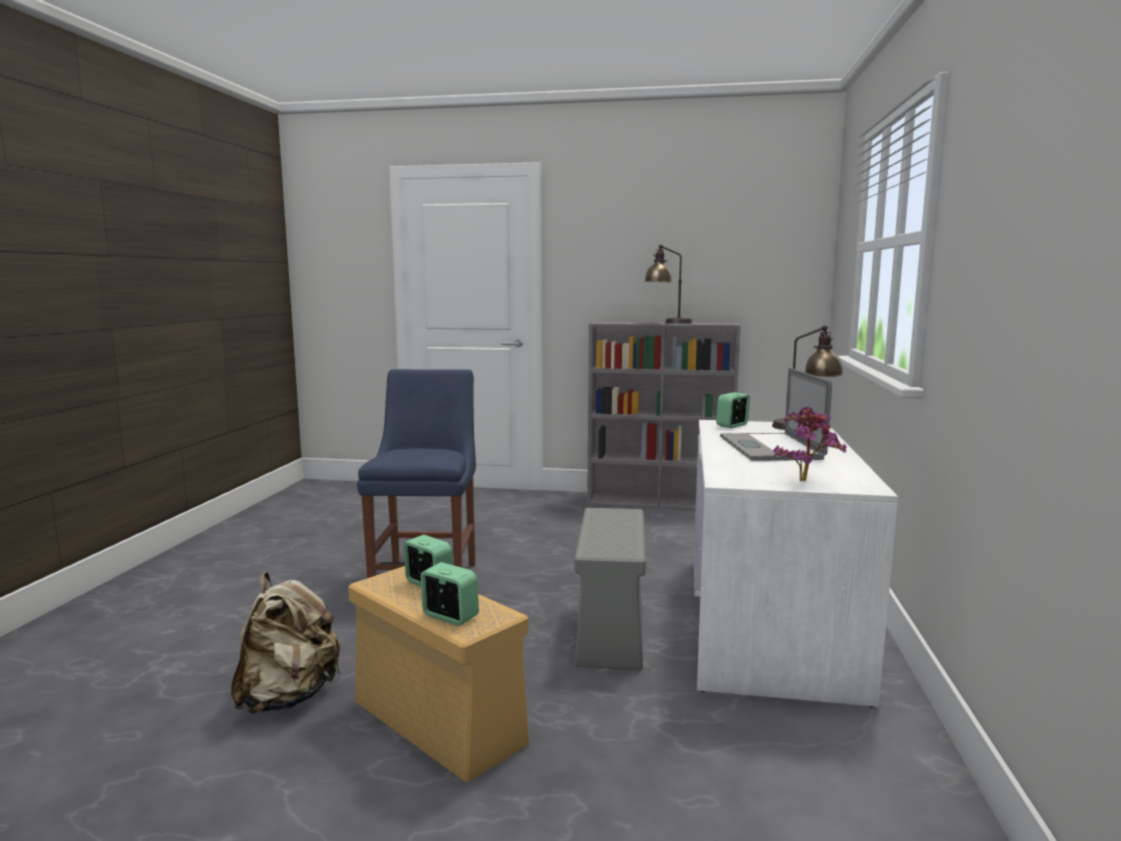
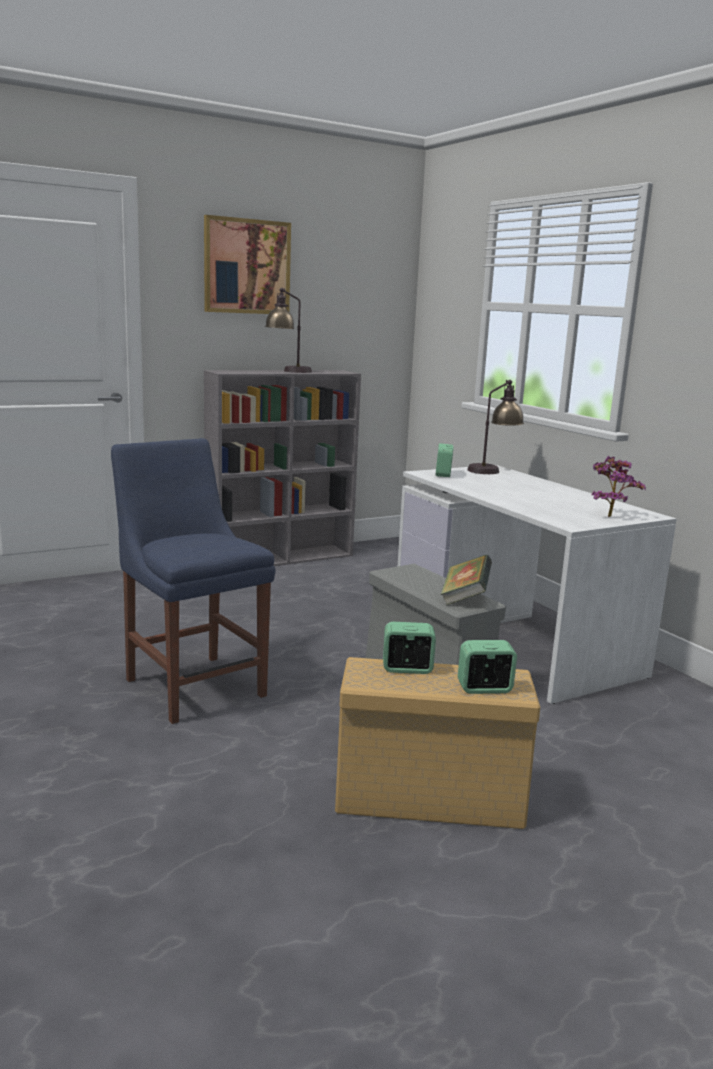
camera: 40 degrees left, 5 degrees up
(289, 697) = (266, 836): beige backpack -> none
(617, 545) = (465, 598): none -> book
(638, 228) = (246, 266): none -> picture
(770, 447) = (520, 491): laptop -> none

